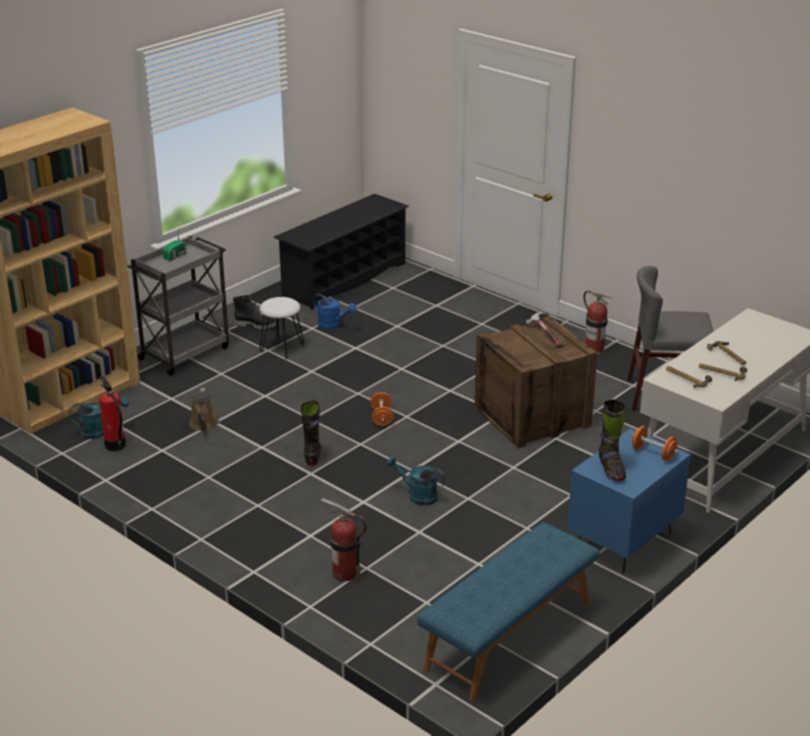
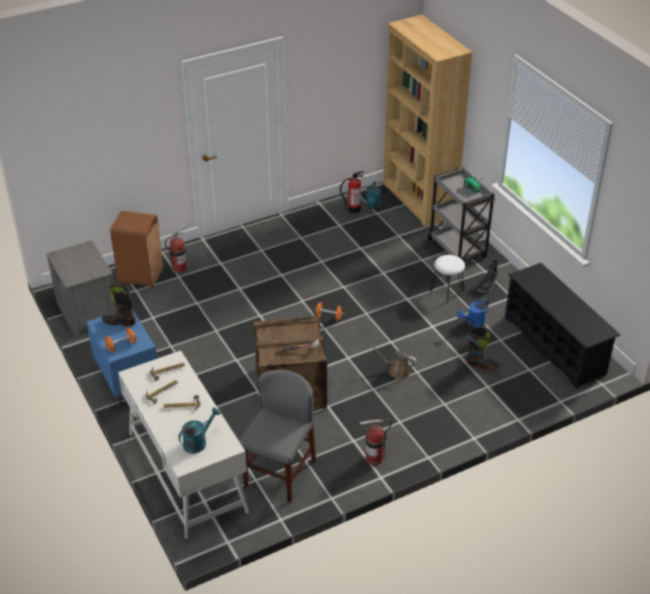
camera: 110 degrees right, 10 degrees up
(204, 425) = (359, 243): brown watering can -> brown watering can (396, 371)
(313, 455) = (301, 279): black boot -> black boot (481, 365)
(384, 610) = (140, 275): none -> brown trash can
(417, 496) = (231, 311): turquoise watering can -> turquoise watering can (198, 442)
(509, 637) = (87, 311): blue bench -> grey nightstand

